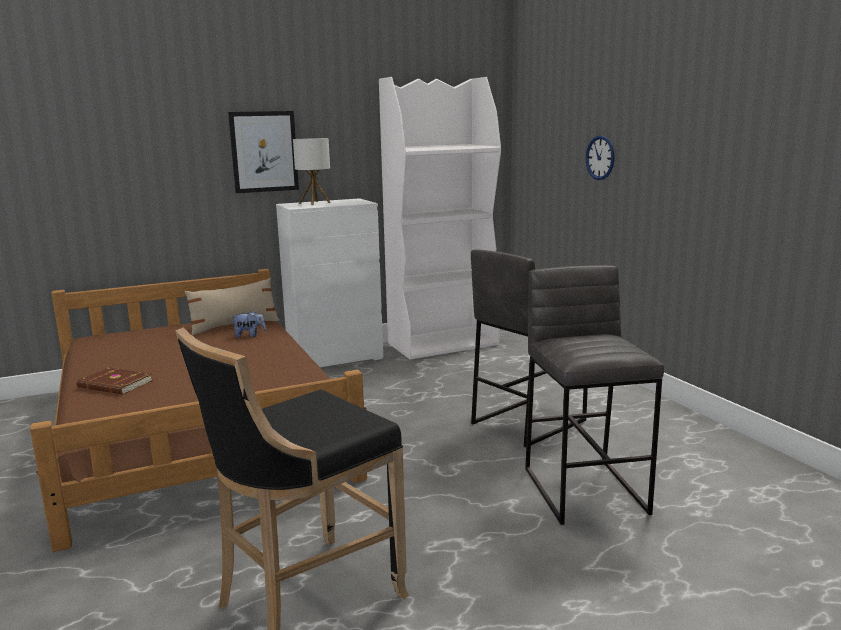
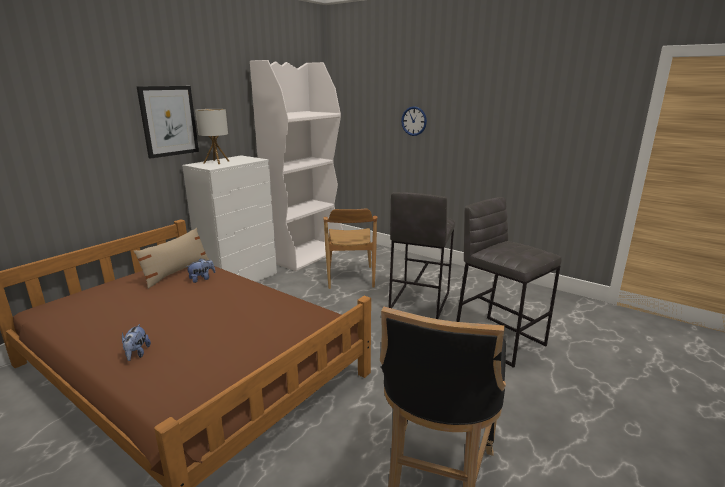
camera: 30 degrees left, 5 degrees up
(115, 385) = (137, 354): brown book -> plush toy
(469, 378) = (350, 277): none -> brown chair

